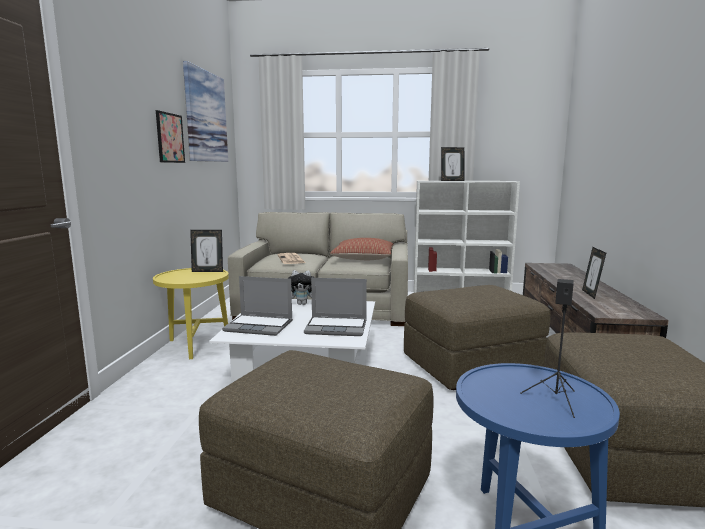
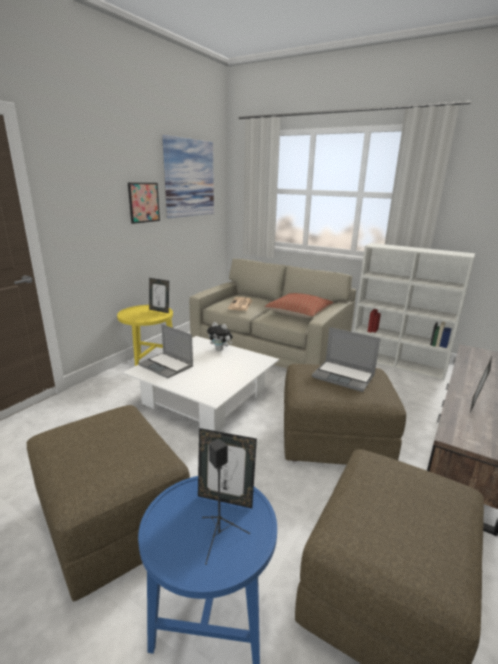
camera: 25 degrees right, 10 degrees up
(337, 327) = (218, 381): laptop -> laptop (344, 376)
(452, 180) = (402, 248): picture frame -> picture frame (226, 498)

